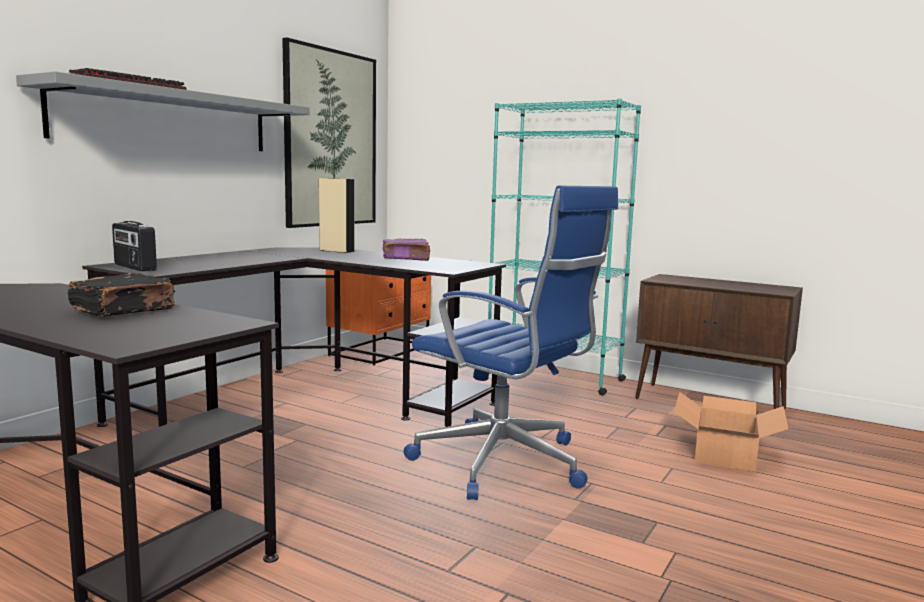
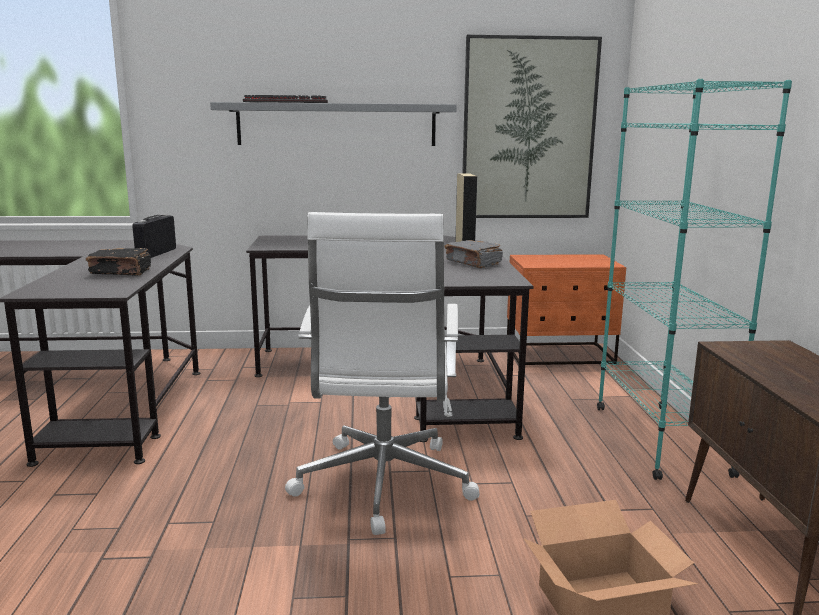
camera: 55 degrees right, 5 degrees up
(134, 267) = (272, 241): radio -> radio (156, 253)
(406, 259) = (473, 263): purple book -> grey book
(505, 464) = (382, 486): blue office chair -> white office chair

